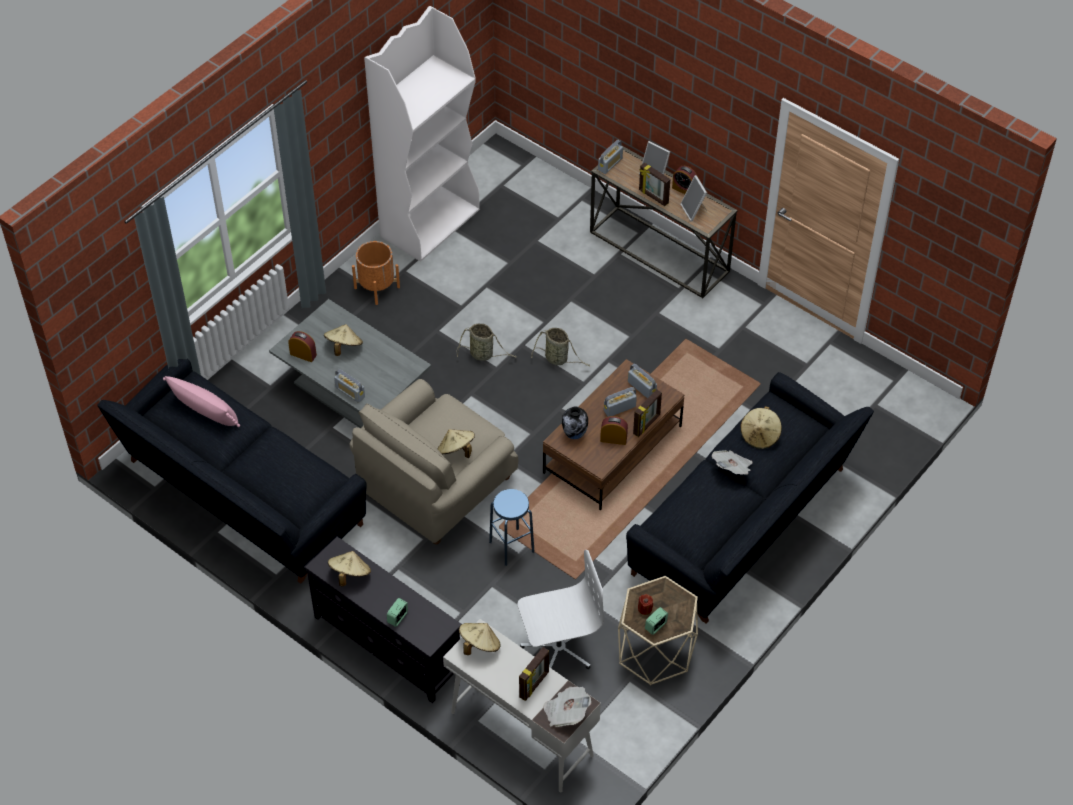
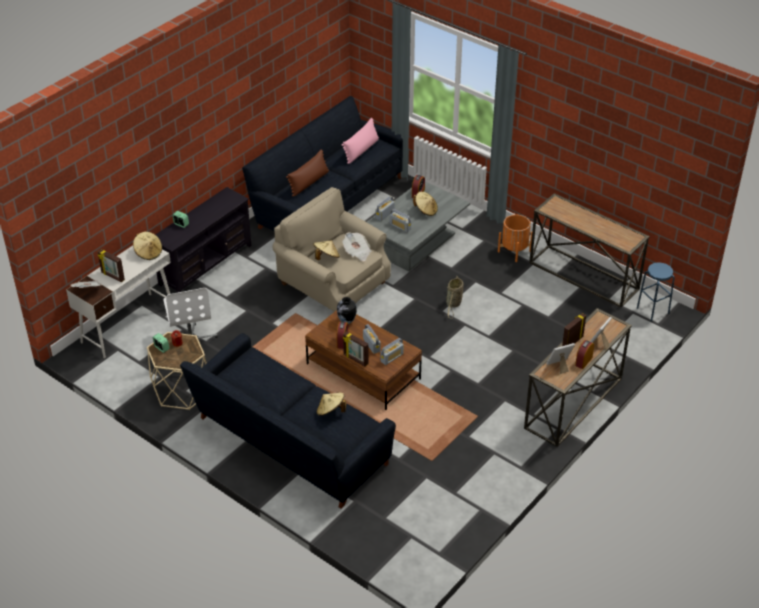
camera: 90 degrees right, 10 degrees down
(282, 473) = (309, 182): none -> brown pillow
(350, 574) = (218, 204): beige hat -> none
(430, 222) = (584, 275): white bookcase -> console table
(512, 546) = (278, 319): blue stool -> blue stool (653, 310)
(558, 359) = (451, 343): basket -> none
(610, 164) = (606, 318): radio -> radio (400, 227)
(732, 468) = (300, 395): newspaper -> newspaper (357, 252)

